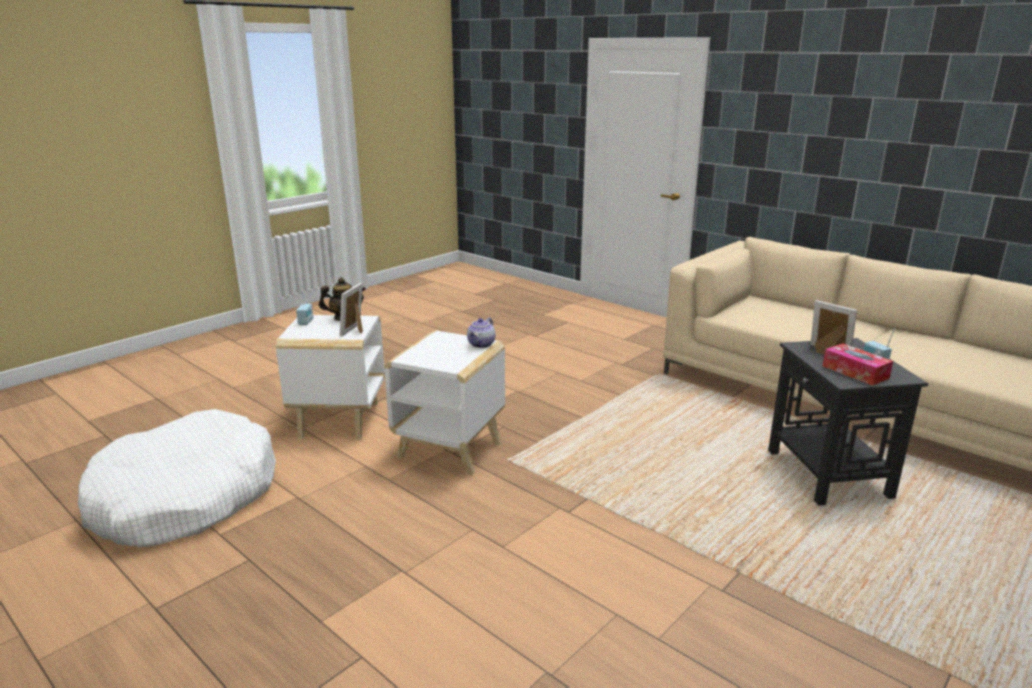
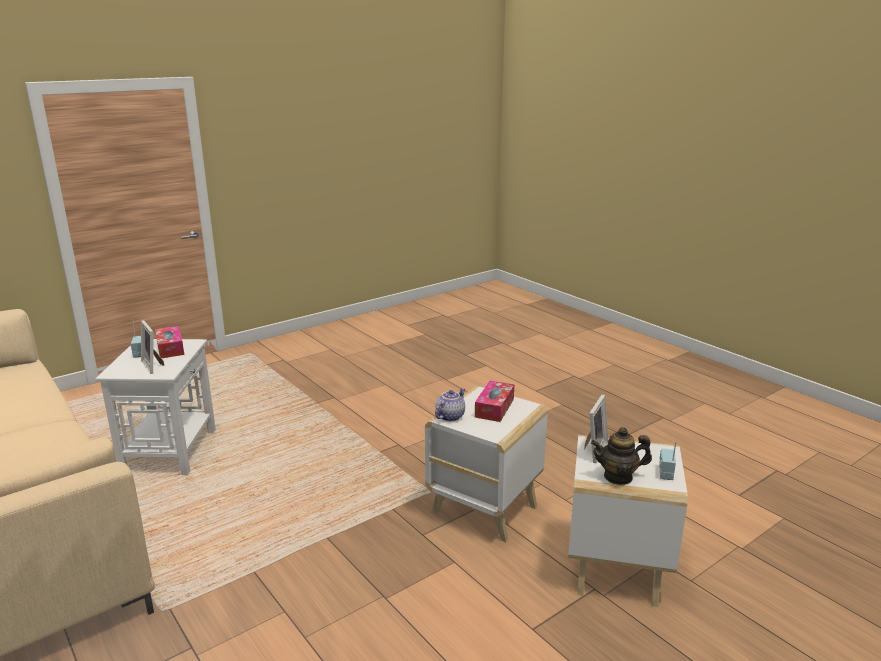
camera: 170 degrees left, 0 degrees up
(185, 498) = (714, 484): white dog bed -> none
(439, 354) = (494, 408): none -> tissue box
(828, 475) = (170, 451): black side table -> white side table

